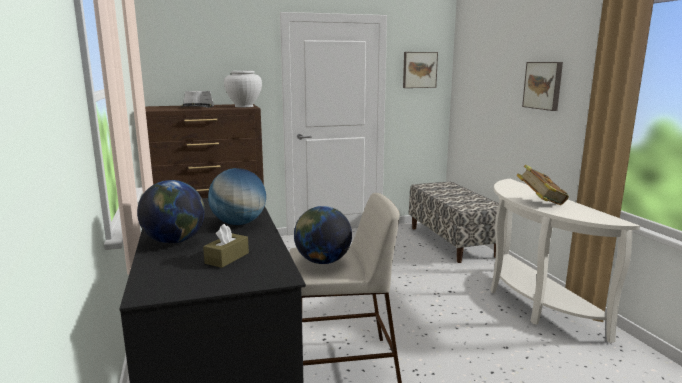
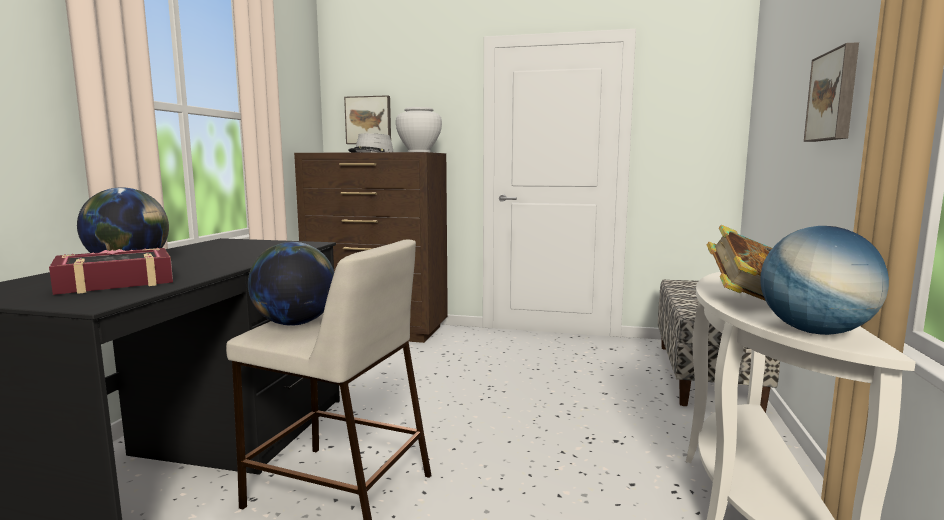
camera: 30 degrees right, 5 degrees down
(227, 258) = (115, 282): brown tissue box -> book
(239, 223) = (230, 259): globe -> globe (815, 332)
(419, 70) = (689, 107): picture -> picture (369, 120)

